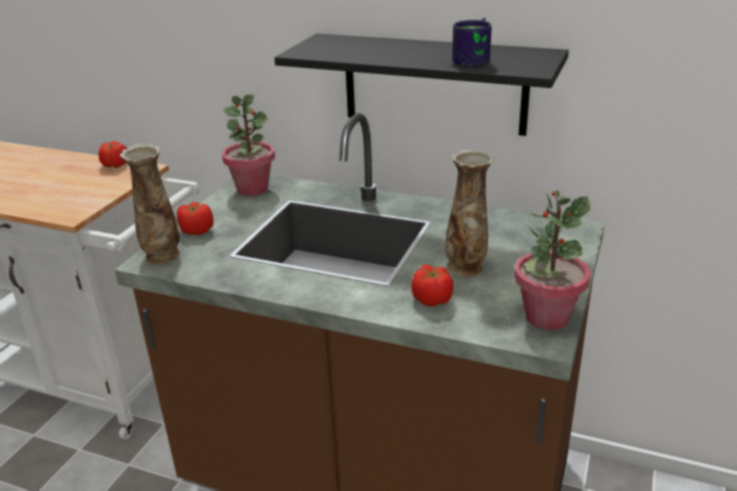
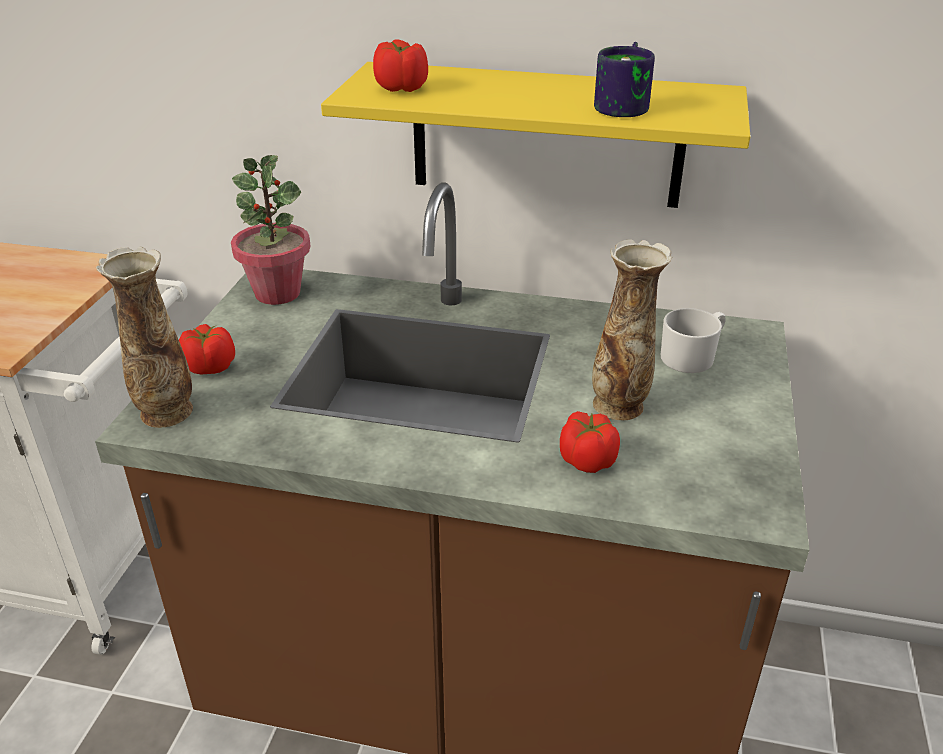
camera: 10 degrees left, 5 degrees up
(115, 165) = (54, 260): tomato -> tomato (402, 88)
(434, 84) = (546, 136): black shelf -> yellow shelf
(529, 240) = (692, 356): none -> white mug
(546, 317) = (753, 477): potted plant -> none

